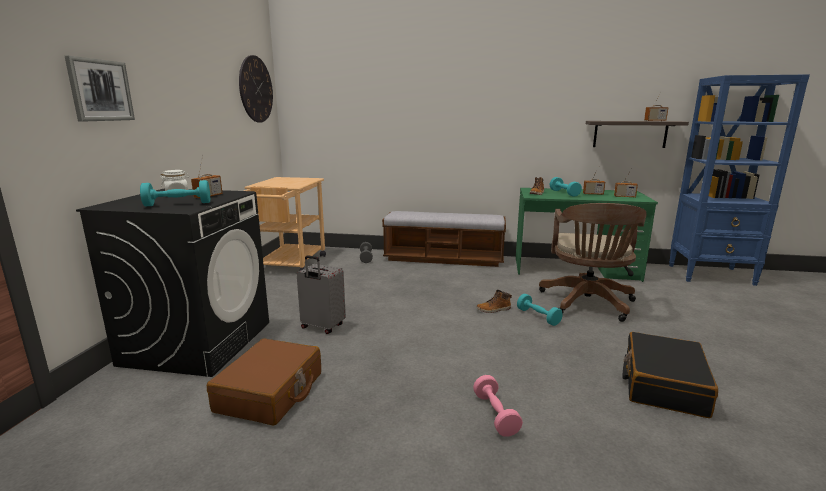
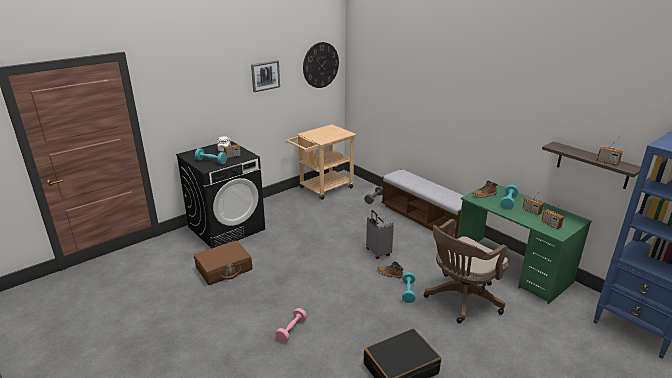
camera: 40 degrees right, 10 degrees up
(100, 90) = (195, 94): picture -> picture (265, 76)
(322, 327) = (284, 243): grey suitcase -> grey suitcase (377, 253)

